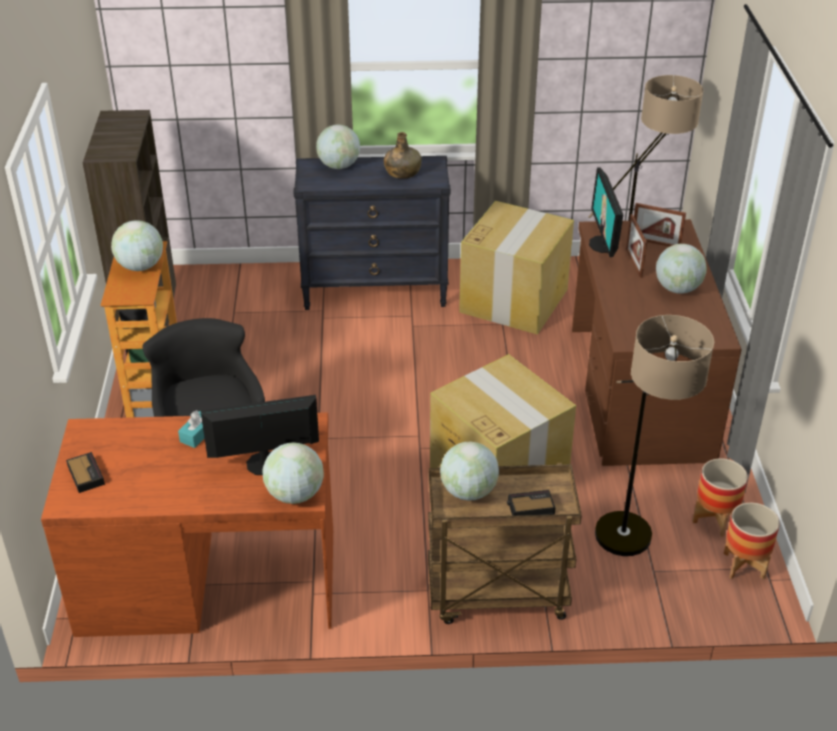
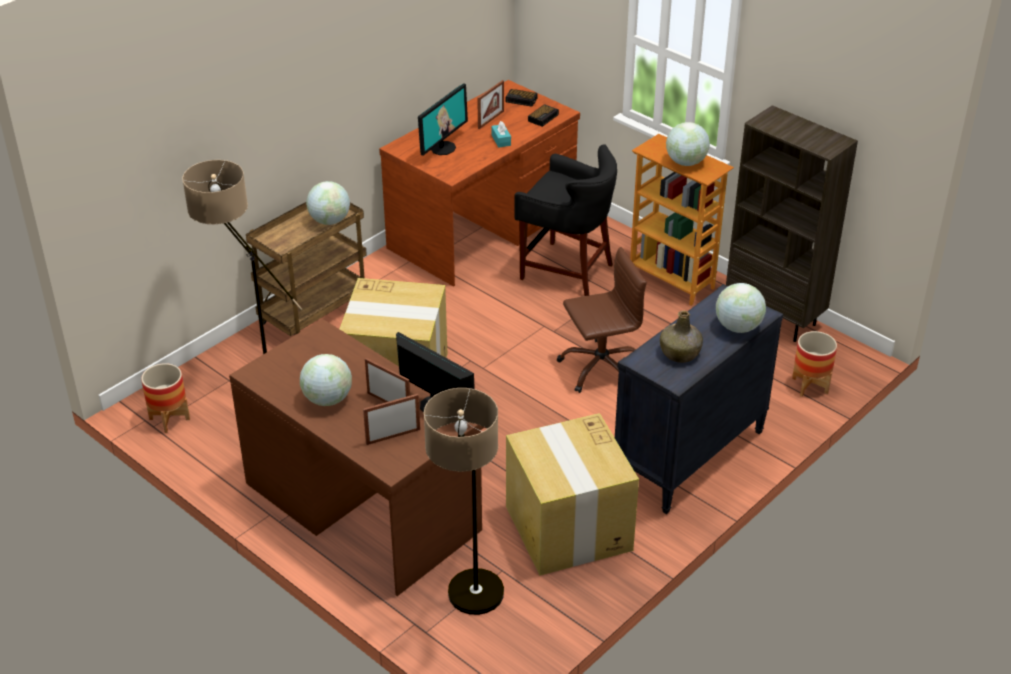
camera: 135 degrees right, 0 degrees up
(160, 469) = (491, 119): none -> picture frame
(295, 494) = (405, 145): globe -> none
(332, 377) = (601, 368): none -> brown office chair
(530, 507) = (284, 232): alarm clock -> alarm clock (543, 117)
(714, 520) = (214, 437): planter -> planter (810, 386)

